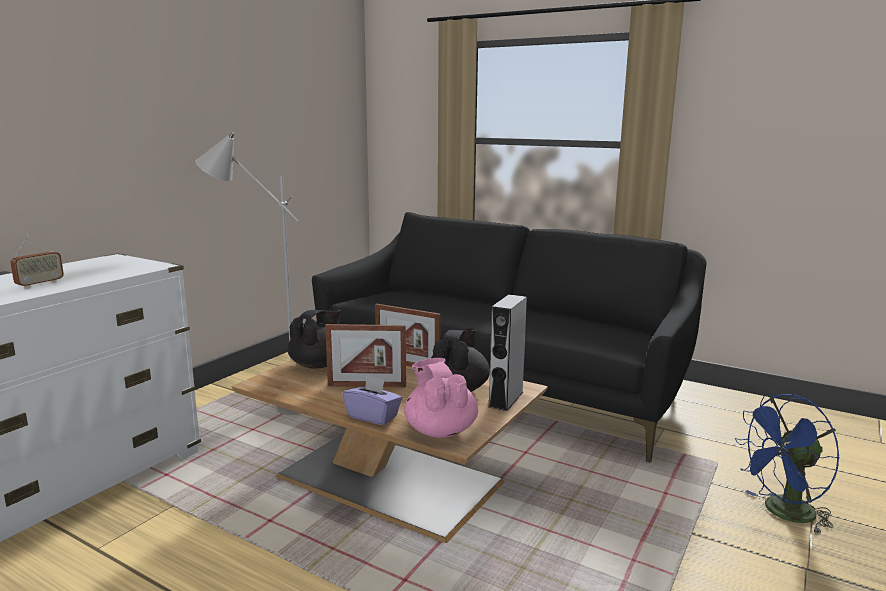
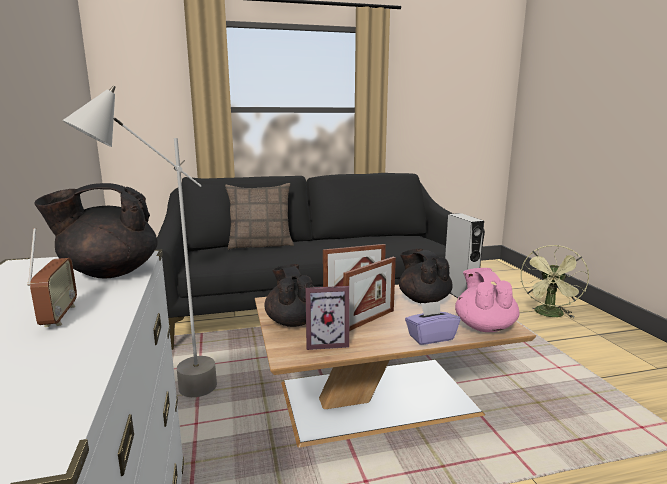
camera: 45 degrees left, 0 degrees up
(118, 271) = (109, 273): none -> black teapot
(299, 386) = (326, 342): none -> picture frame
(440, 430) = (484, 326): pink teapot -> pink teapot turned 60 degrees clockwise
(447, 297) = (260, 245): none -> pillow
(782, 513) = (549, 315): blue fan -> green fan

